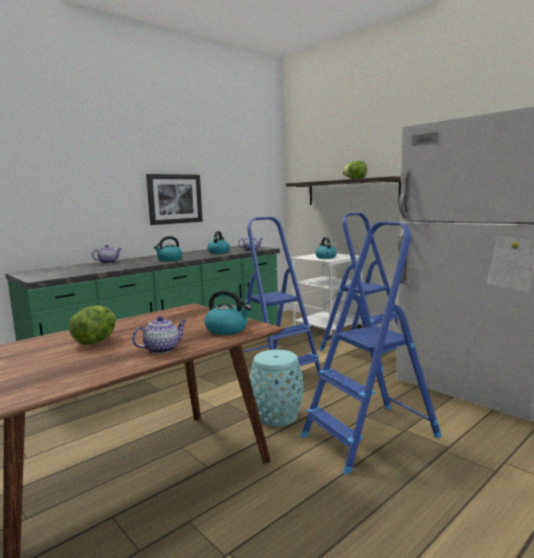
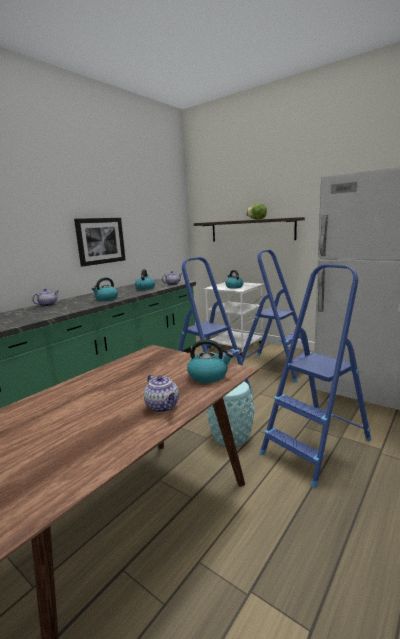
camera: 10 degrees left, 5 degrees up
(96, 341) = (86, 402): lettuce -> none
(162, 349) = (163, 407): teapot -> teapot turned 105 degrees clockwise

